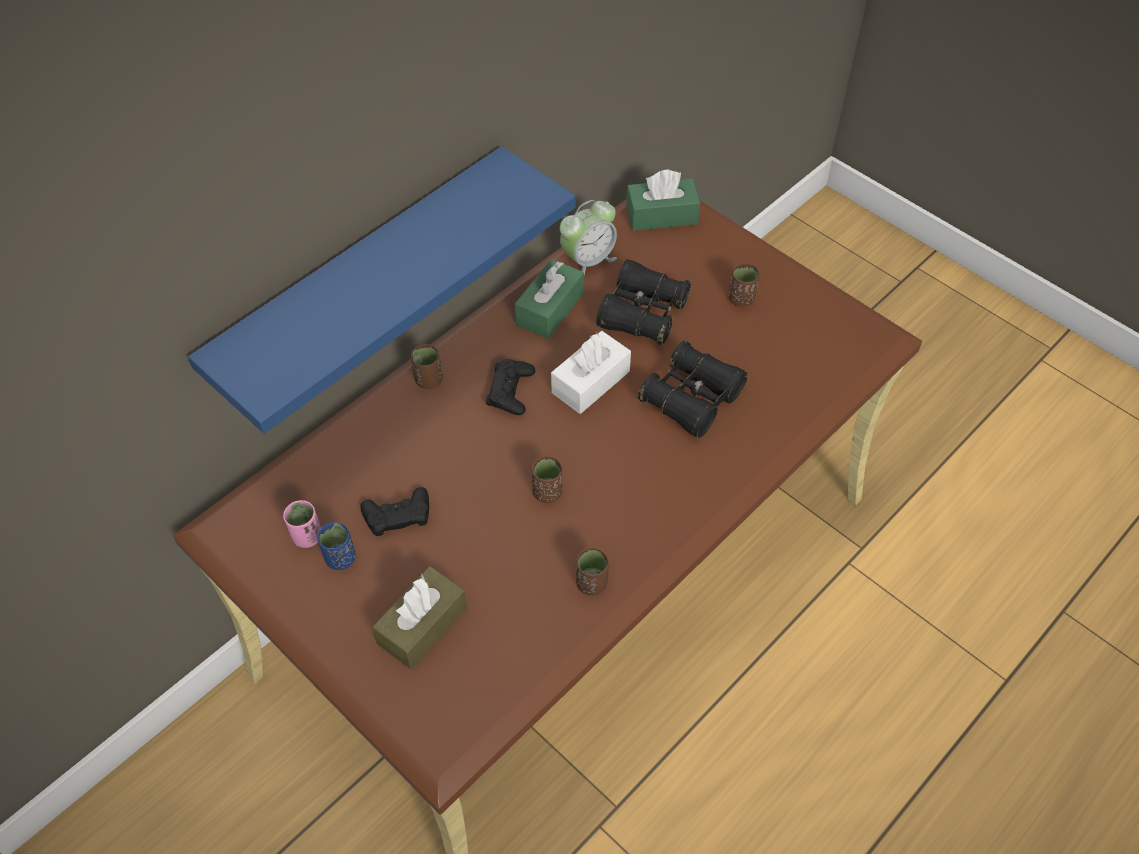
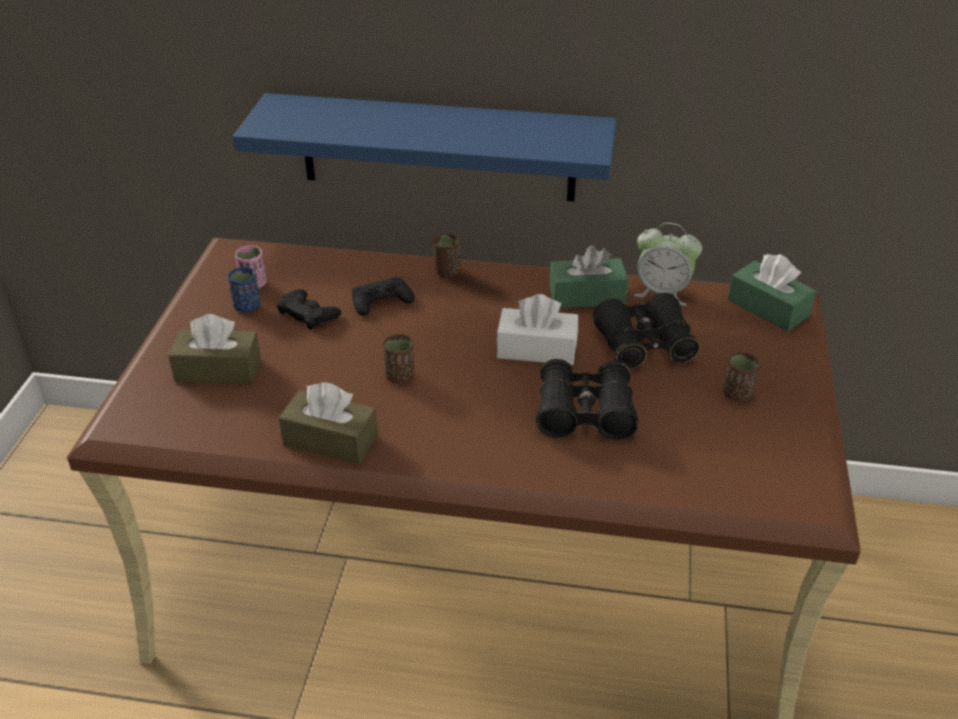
camera: 55 degrees right, 15 degrees down
(510, 391) = (480, 313): black game controller -> black game controller (381, 301)
(591, 583) = (330, 440): brown cup -> brown tissue box

